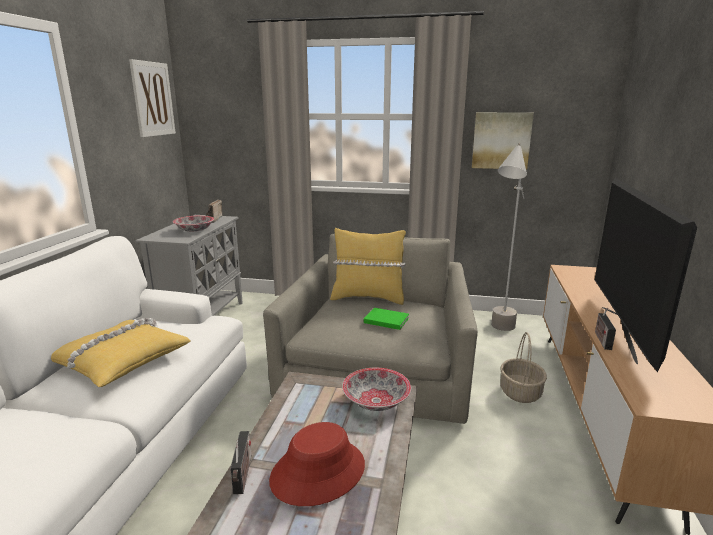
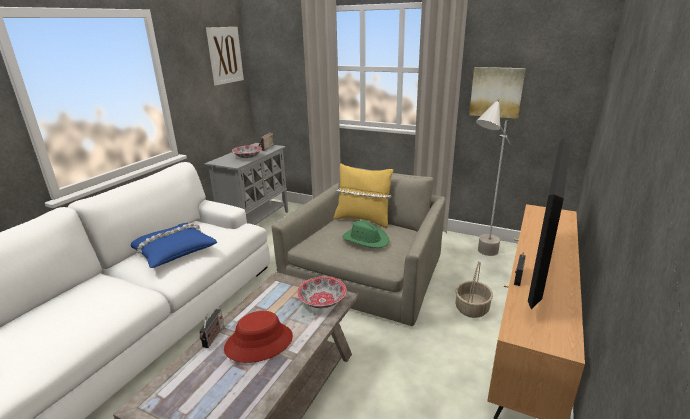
camera: 15 degrees right, 5 degrees up
(120, 360) = (173, 250): yellow pillow -> blue pillow
(385, 320) = (365, 239): green book -> green hat

